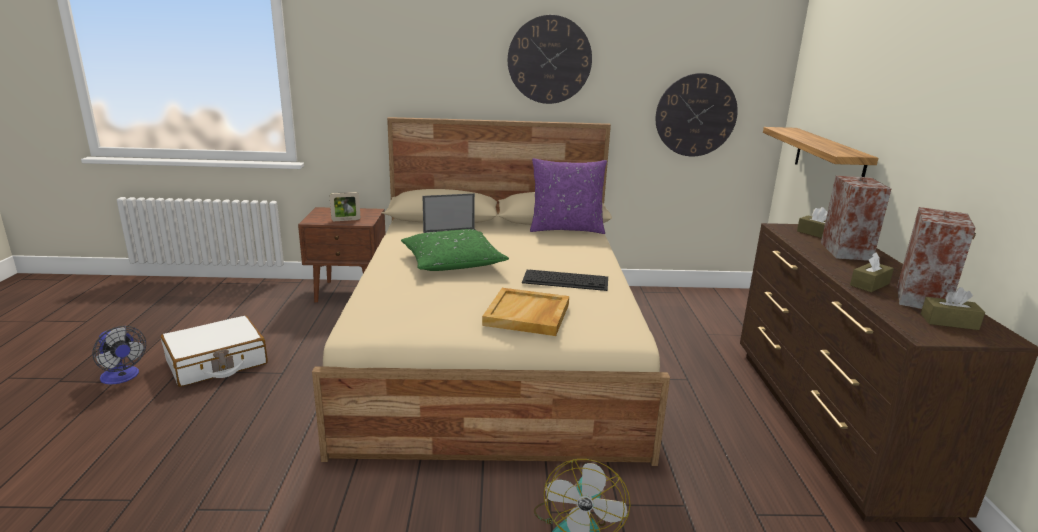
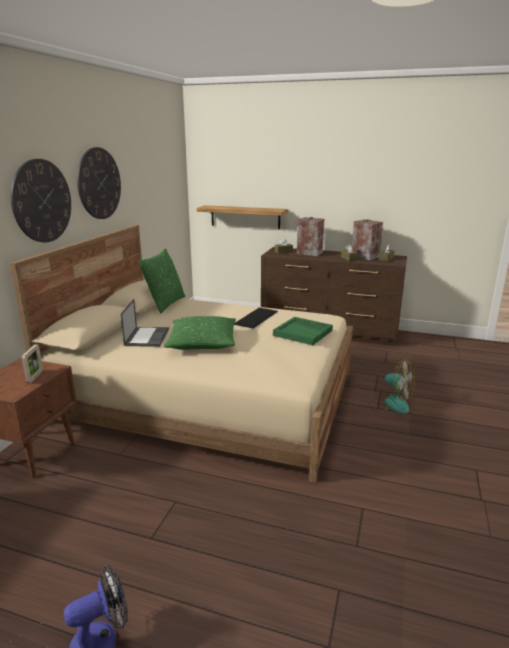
camera: 70 degrees left, 0 degrees up
(217, 362) = (123, 550): white suitcase -> none
(527, 315) = (303, 333): beige tray -> green tray
(566, 229) = (165, 304): purple pillow -> green pillow
(696, 115) = (162, 208): wall clock -> wall clock (42, 201)

